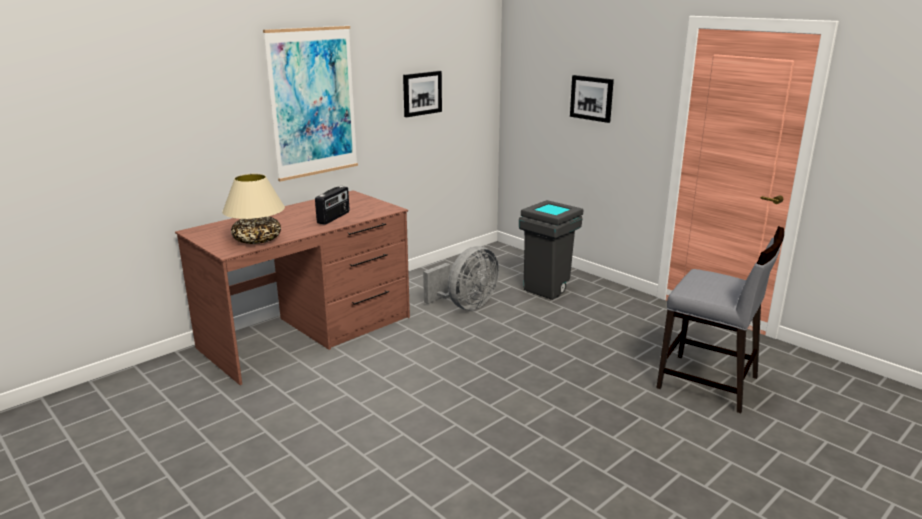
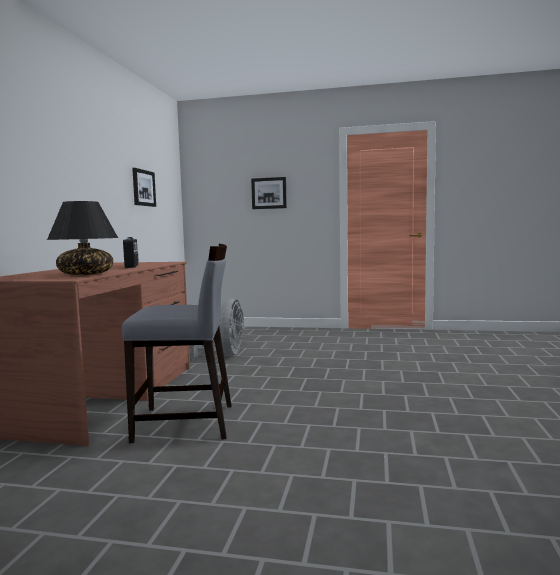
camera: 35 degrees left, 15 degrees down
(257, 240) = (85, 274): beige table lamp -> black table lamp
(313, 102) = (76, 171): picture -> none
(548, 289) = (269, 337): grey trash can -> none
(708, 383) = (439, 351): grey chair -> grey chair (186, 423)

